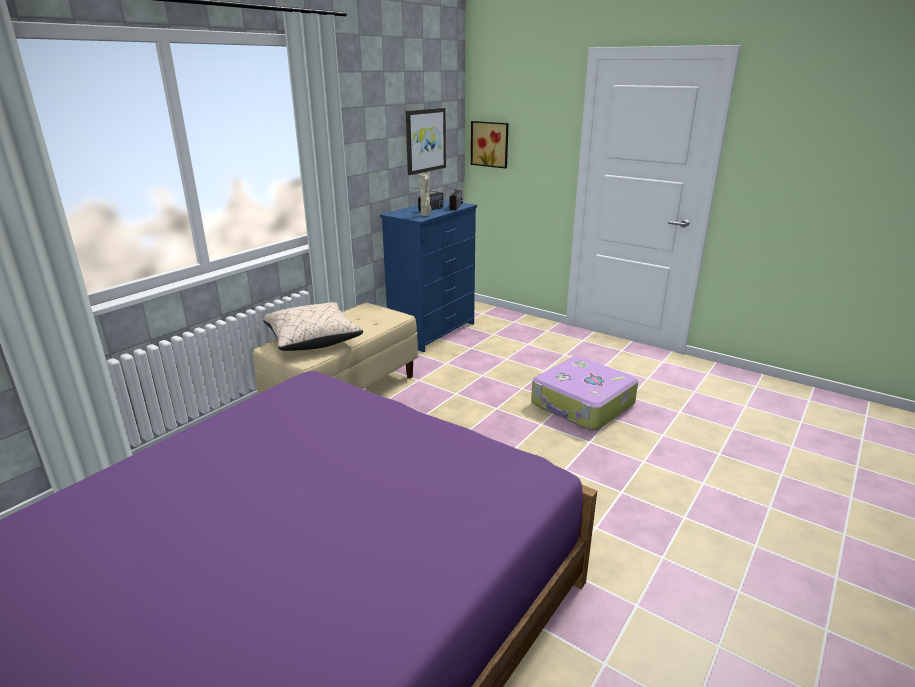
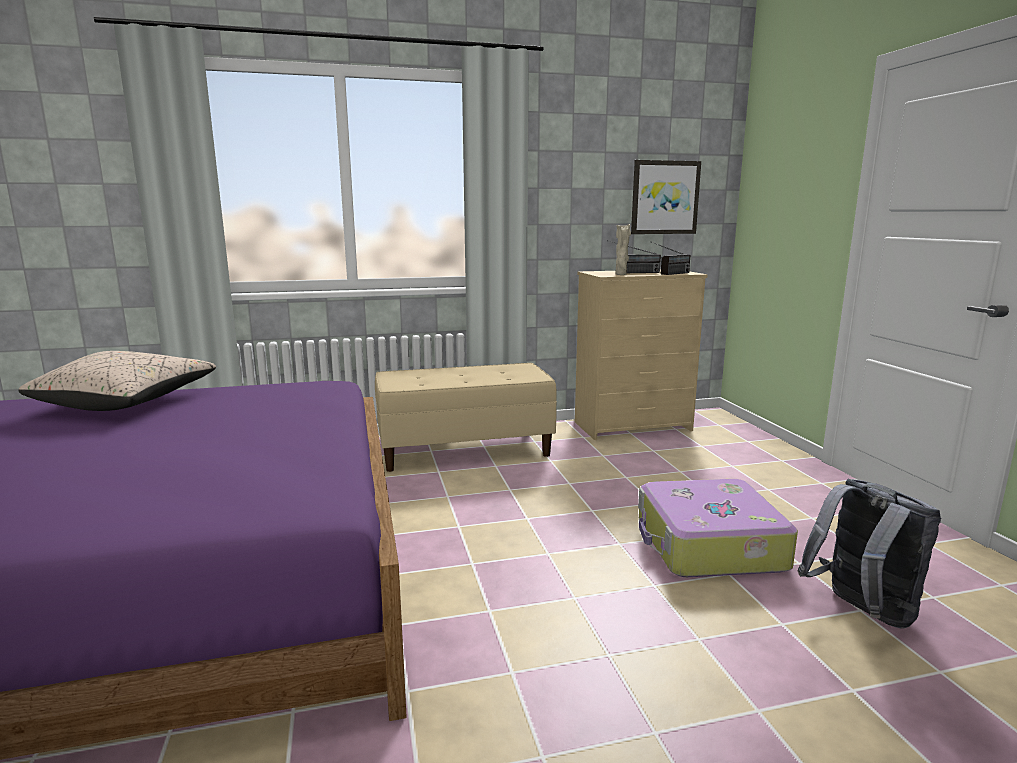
camera: 40 degrees right, 10 degrees down
(312, 339) = (430, 376): beige pillow -> beige pillow (128, 402)
(433, 331) = (634, 426): blue dresser -> beige dresser
(490, 144) = (760, 207): picture -> none
(681, 413) = (861, 613): none -> grey backpack

